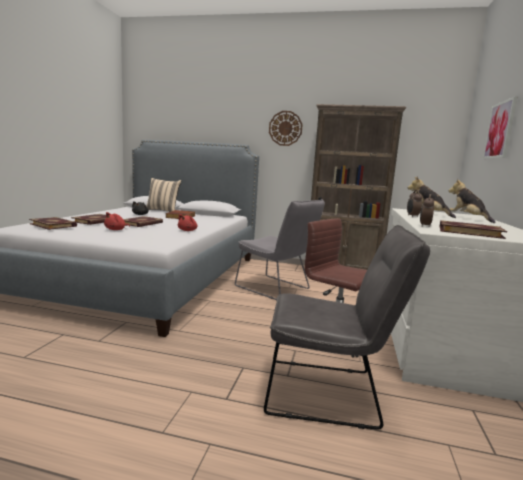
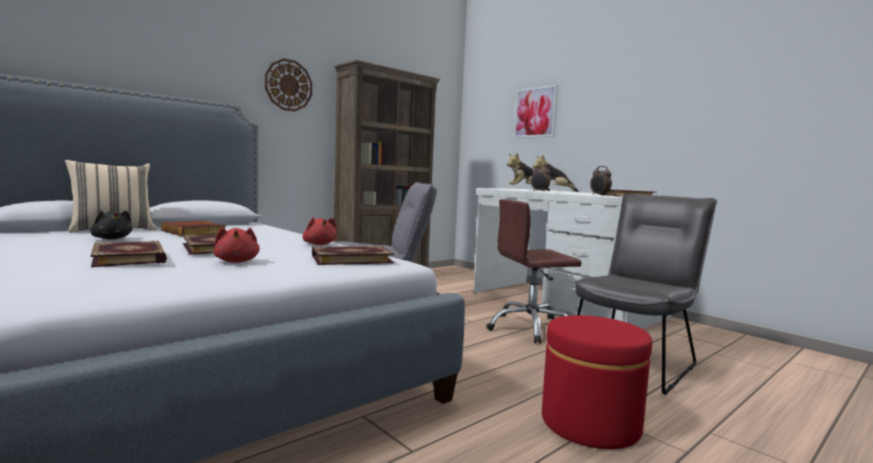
camera: 55 degrees left, 5 degrees down
(54, 225) = (100, 277): book -> book (351, 259)
(175, 385) = (590, 423): none -> red ottoman

